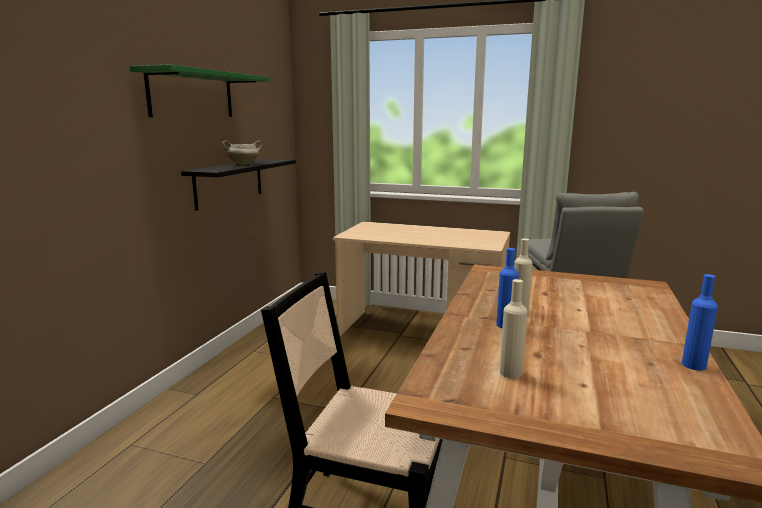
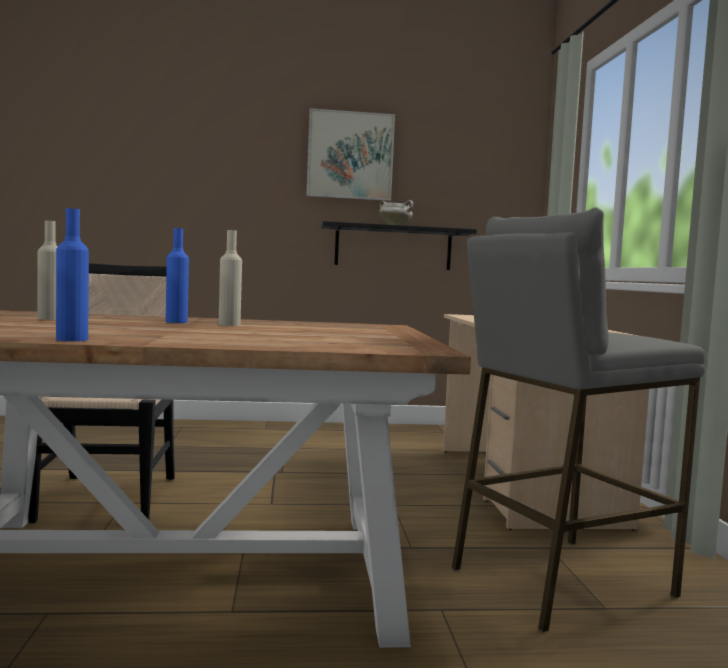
camera: 65 degrees right, 10 degrees down
(192, 95) = (350, 155): green shelf -> picture

